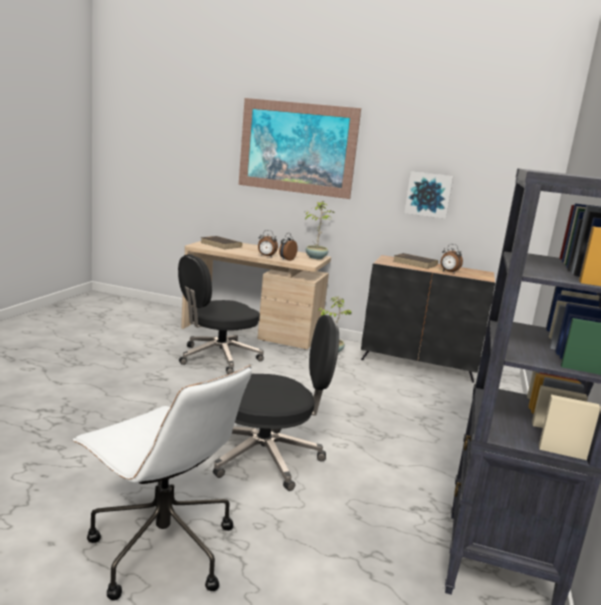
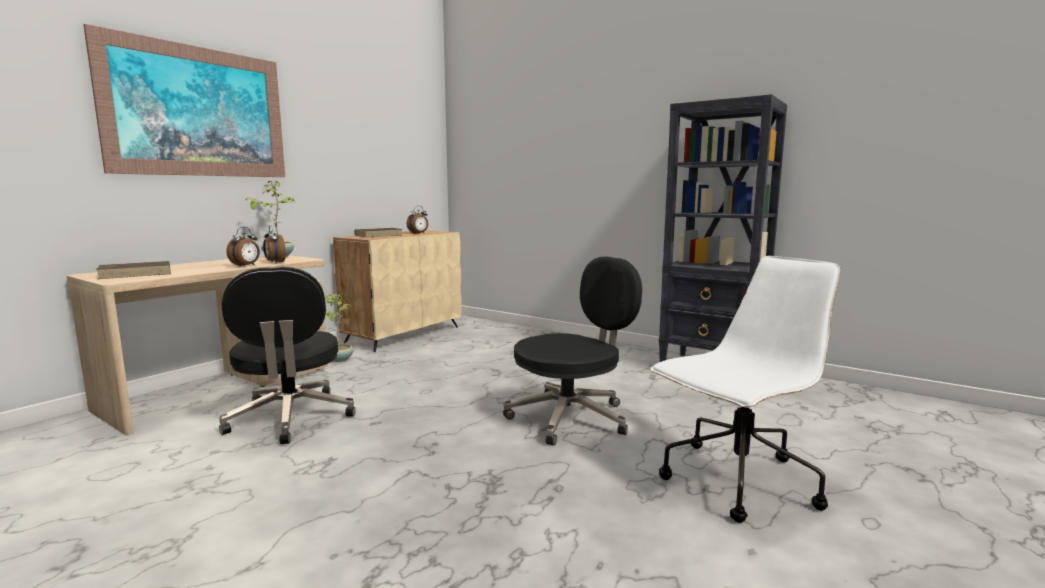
camera: 70 degrees left, 5 degrees down
(268, 457) = (571, 417): black office chair -> black office chair turned 45 degrees clockwise
(419, 363) = (404, 334): black cabinet -> beige cabinet
(428, 194) = (360, 163): picture -> none

